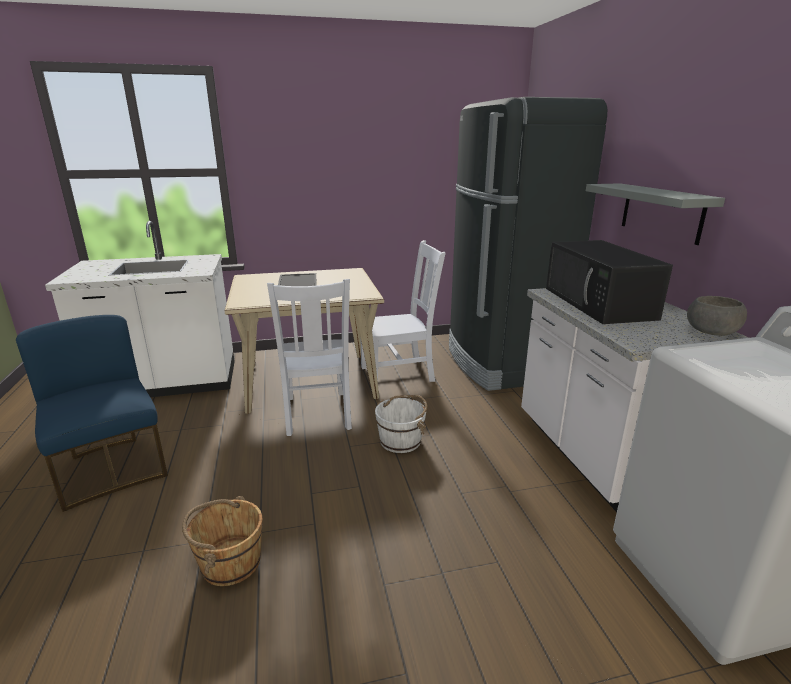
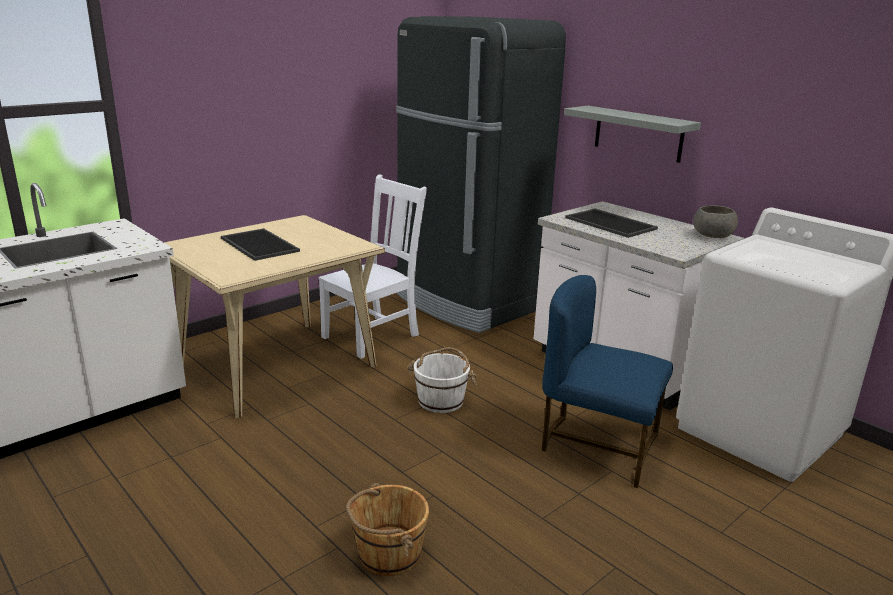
camera: 30 degrees left, 0 degrees up
(111, 468) = (131, 522): blue chair -> blue chair (598, 446)
(317, 414) = (325, 398): white chair -> none
(599, 303) = (612, 223): black microwave -> tray

